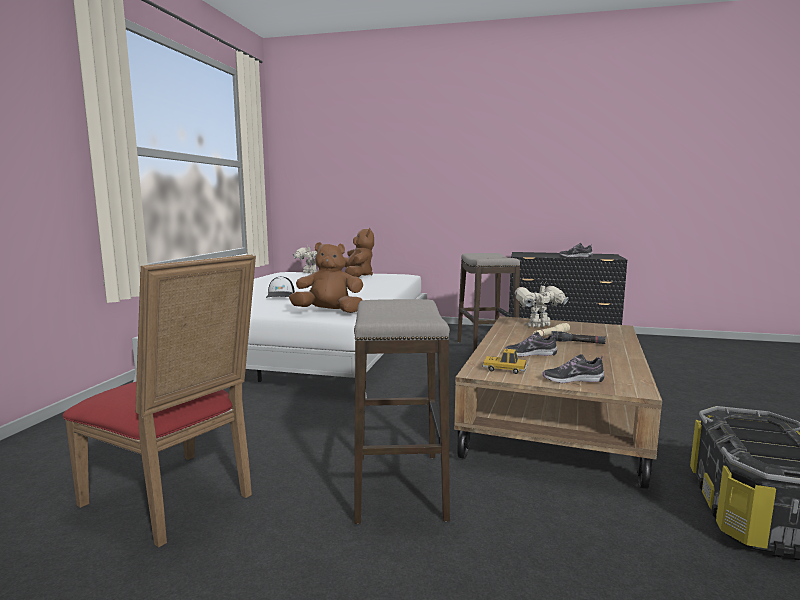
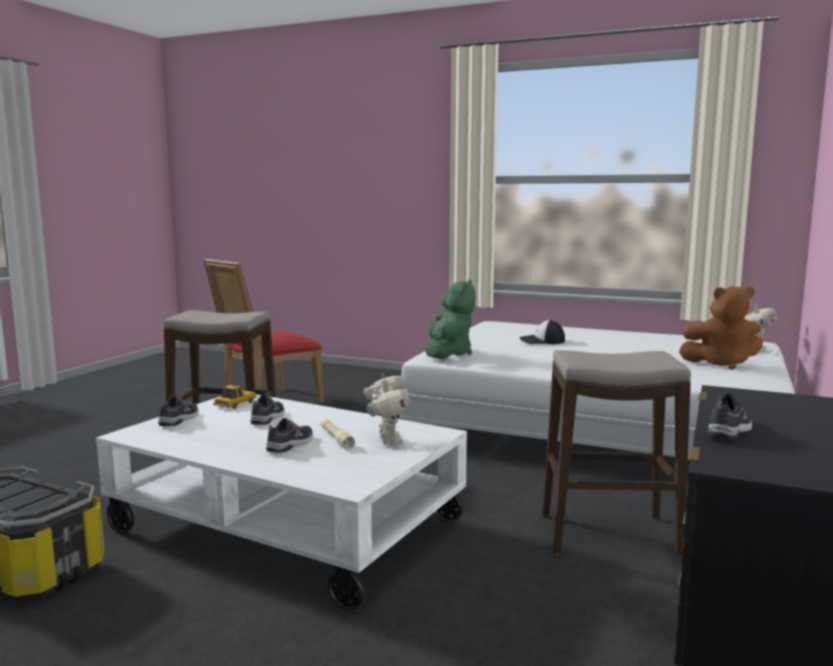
camera: 100 degrees right, 0 degrees up
(329, 312) = (448, 354): brown plush toy -> green plush toy
(556, 419) = (286, 526): brown coffee table -> white coffee table
(577, 342) = (291, 444): black flashlight -> shoe

